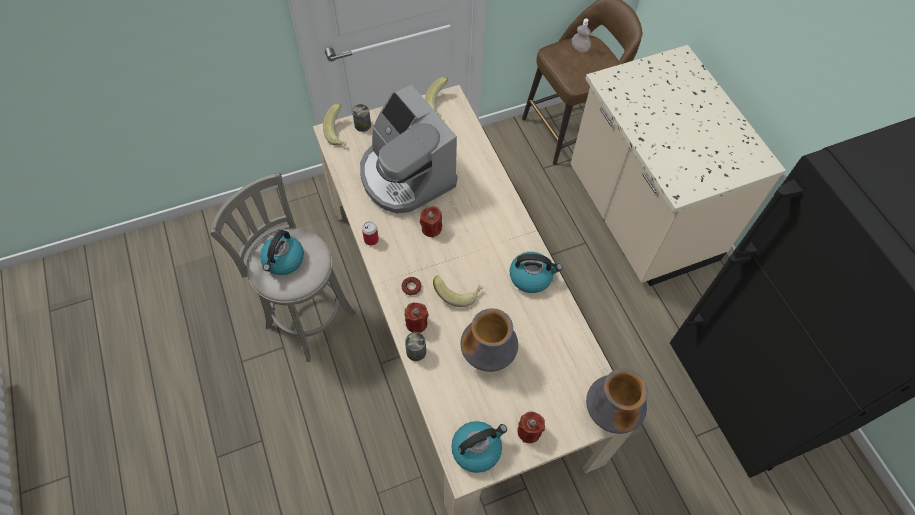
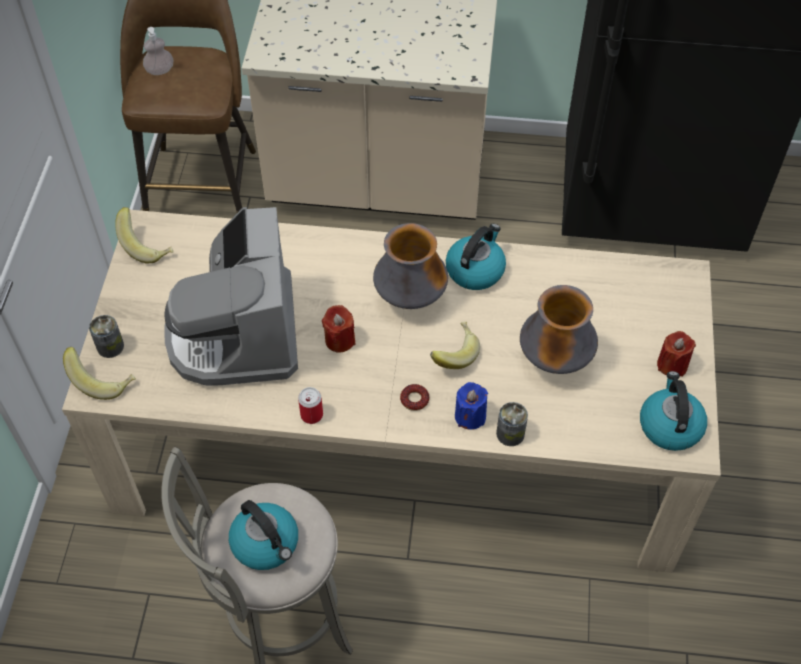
camera: 60 degrees left, 5 degrees down
(405, 176) = (236, 333): coffee machine -> coffee machine turned 90 degrees clockwise
(416, 323) = (470, 416): red candle -> blue candle
(610, 412) = (685, 280): vase -> vase (410, 298)

